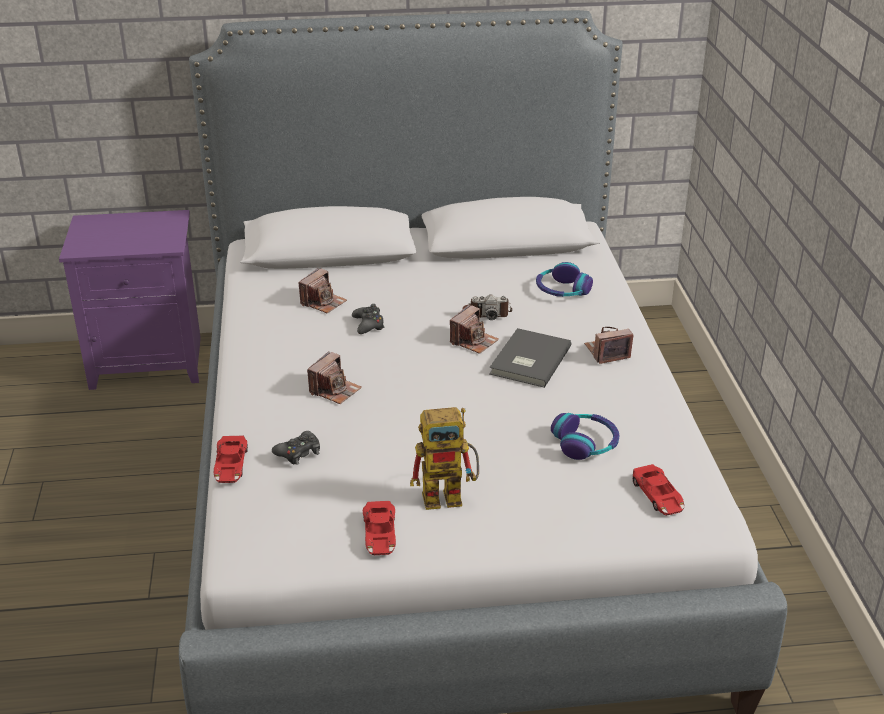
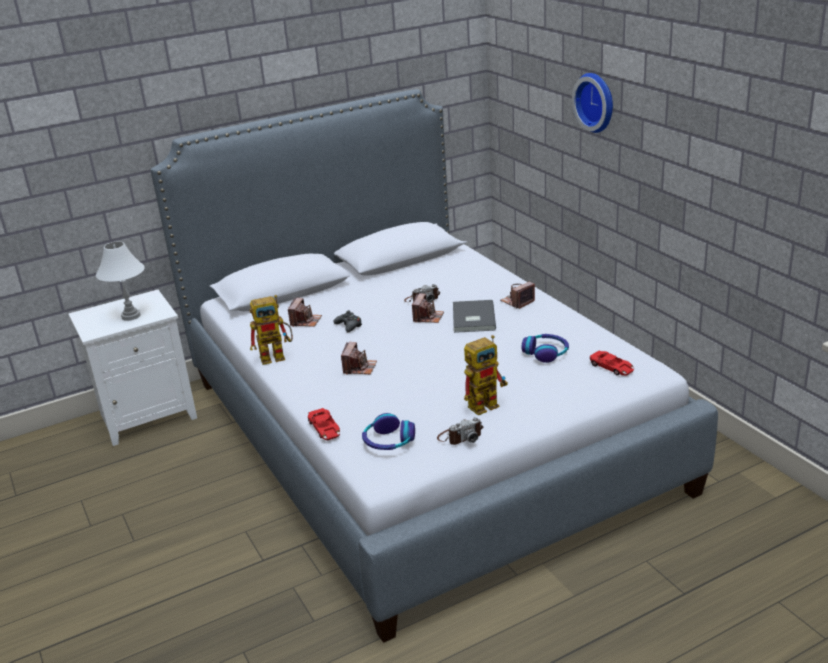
camera: 20 degrees left, 5 degrees down
(133, 238) = (131, 316): none -> white table lamp
(150, 362) = (148, 415): purple nightstand -> white nightstand
(255, 342) = (277, 356): none -> toy robot
(298, 453) = (367, 408): black game controller -> none
(380, 534) = (460, 436): red toy car -> camera
(562, 290) = (460, 275): headphones -> headphones (388, 441)
(805, 88) = (597, 102): none -> wall clock

